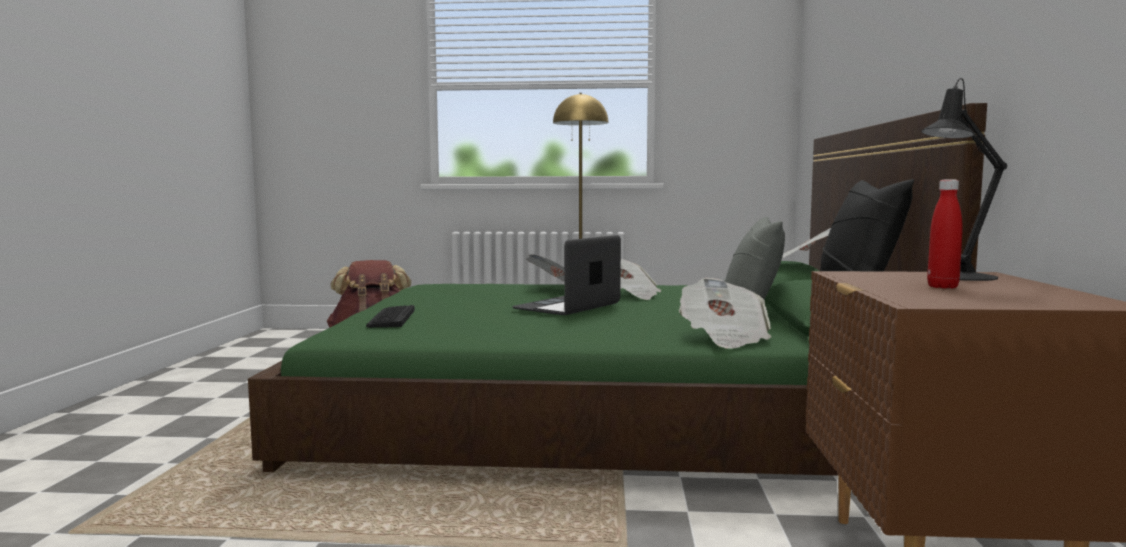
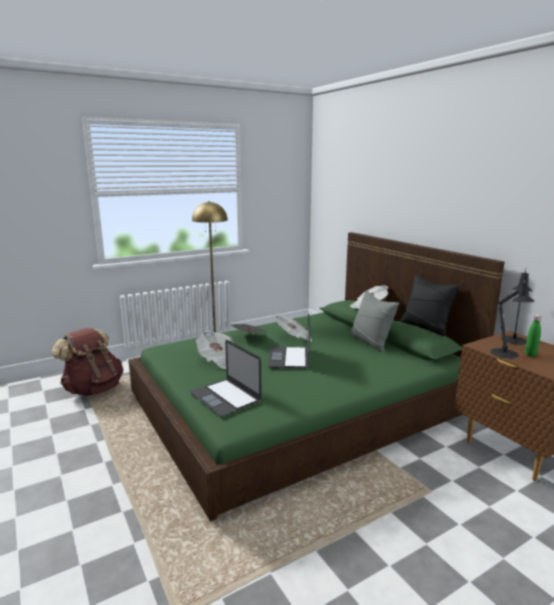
camera: 35 degrees left, 10 degrees up
(391, 318) = (225, 397): keyboard -> laptop
(724, 338) = (400, 370): newspaper -> newspaper (218, 360)
(874, 282) = (506, 355): none -> black table lamp
(942, 287) = (530, 355): red bottle -> green bottle

